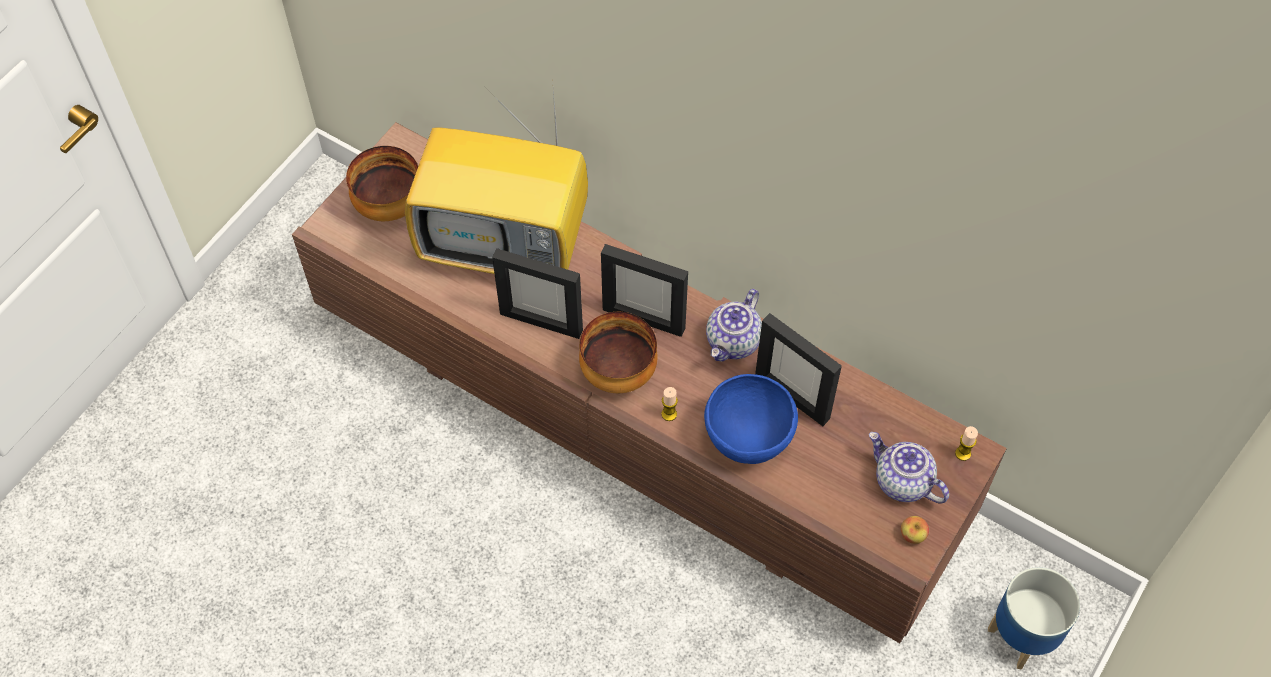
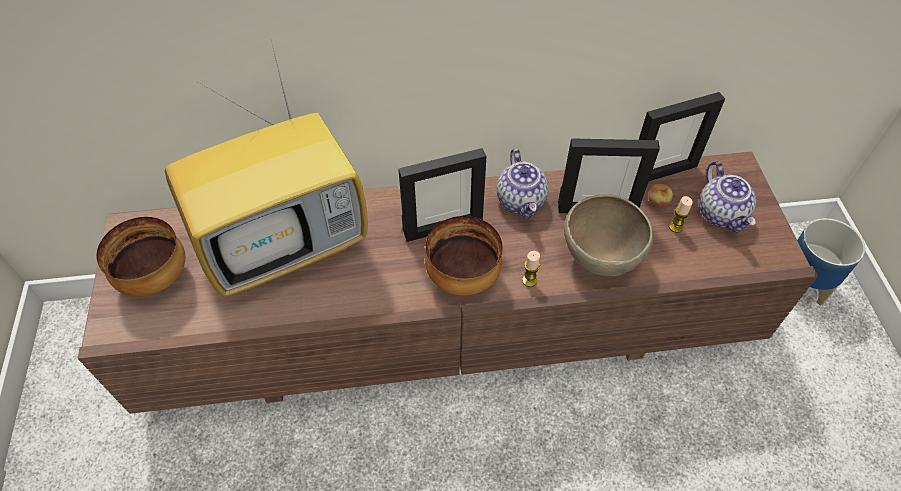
camera: 40 degrees left, 5 degrees down
(542, 320) = (367, 280): picture frame -> picture frame (661, 172)
(747, 439) = (599, 258): blue bowl -> brown bowl
(902, 482) = (722, 214): teapot -> teapot turned 105 degrees counterclockwise
(912, 535) = (767, 243): apple -> apple (657, 202)
(963, 453) = (734, 171): candle -> candle (675, 227)

